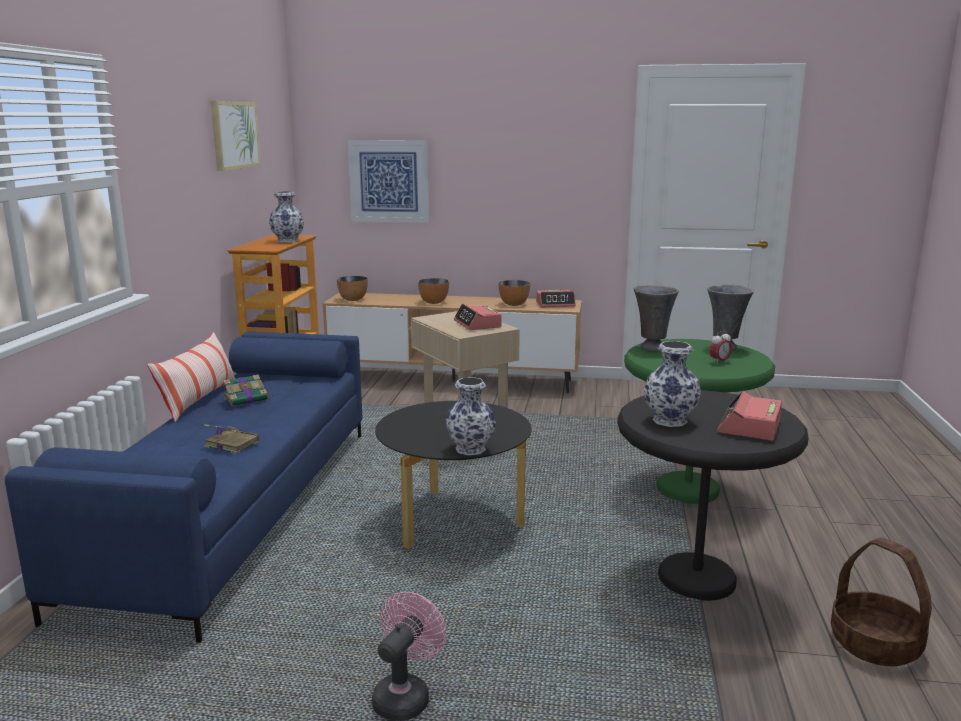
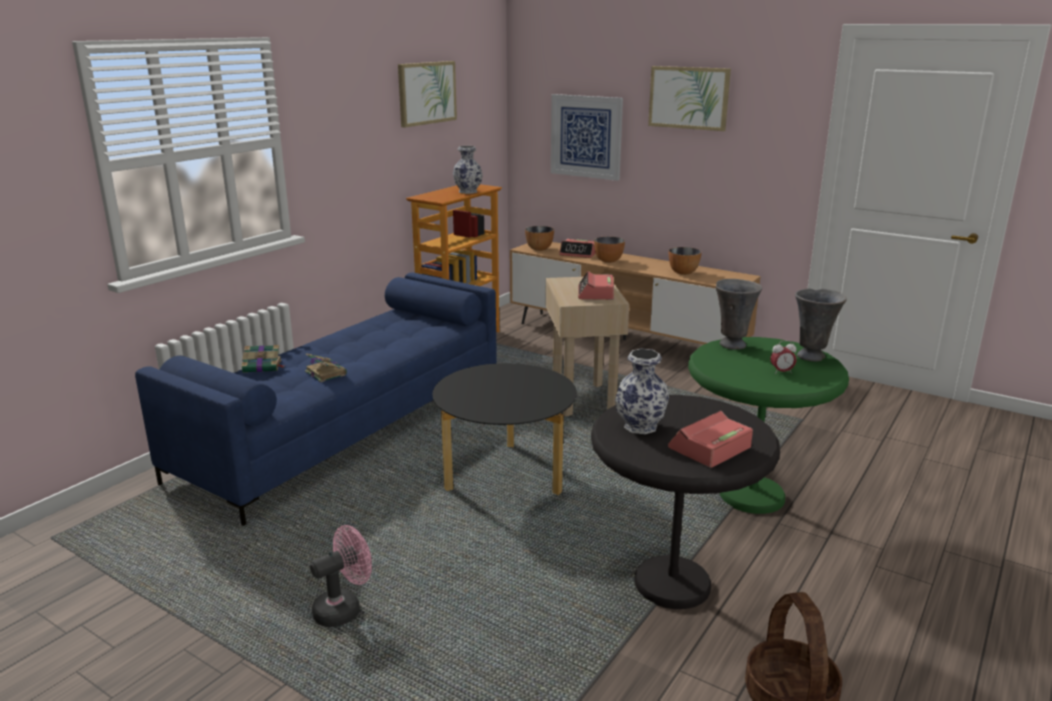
camera: 25 degrees right, 5 degrees up
(199, 400) = (341, 329): pillow -> none
(247, 399) = (375, 334): book -> book (263, 366)
(471, 449) = (495, 415): vase -> none
(497, 137) = (689, 98): none -> picture
(555, 304) = (726, 277): alarm clock -> alarm clock (579, 253)

